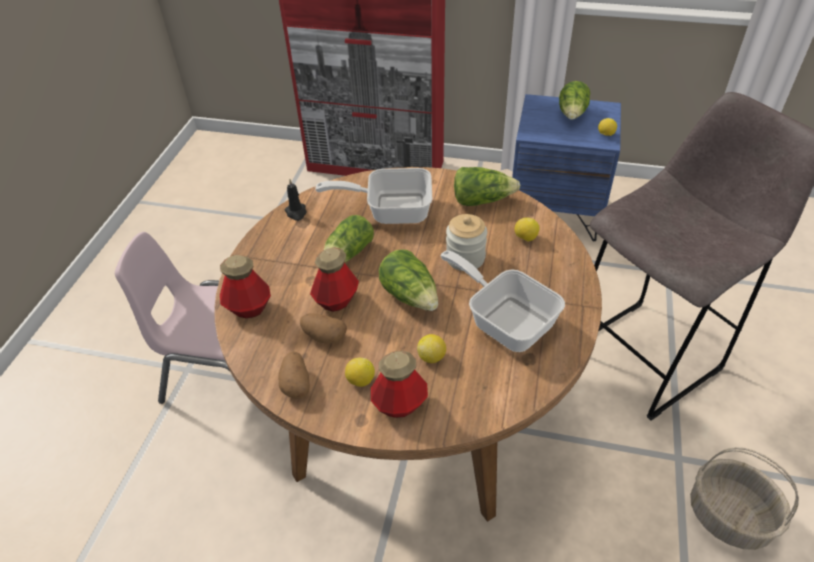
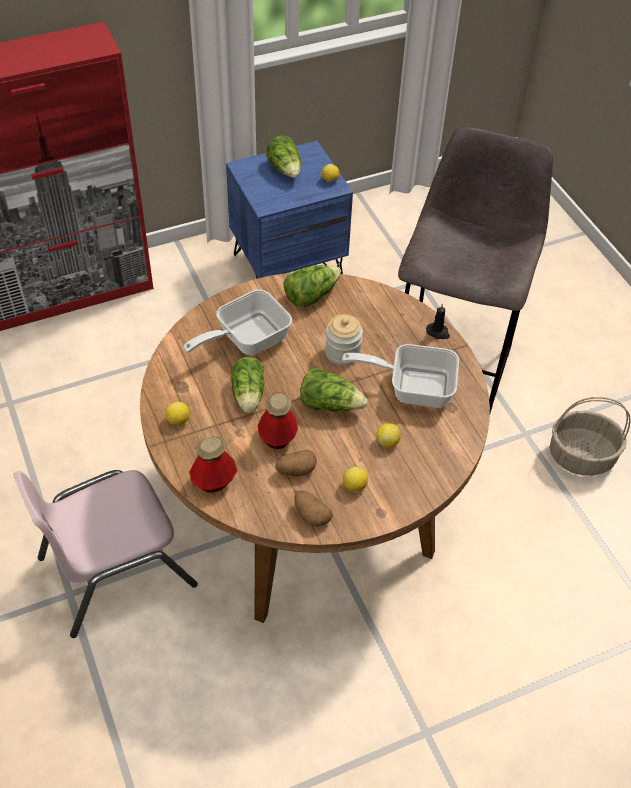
camera: 40 degrees left, 5 degrees up
(296, 212) = (166, 381): black candle -> black candle (438, 332)
(399, 404) = (396, 487): bottle -> none
(525, 238) = (372, 313): lemon -> lemon (178, 421)

